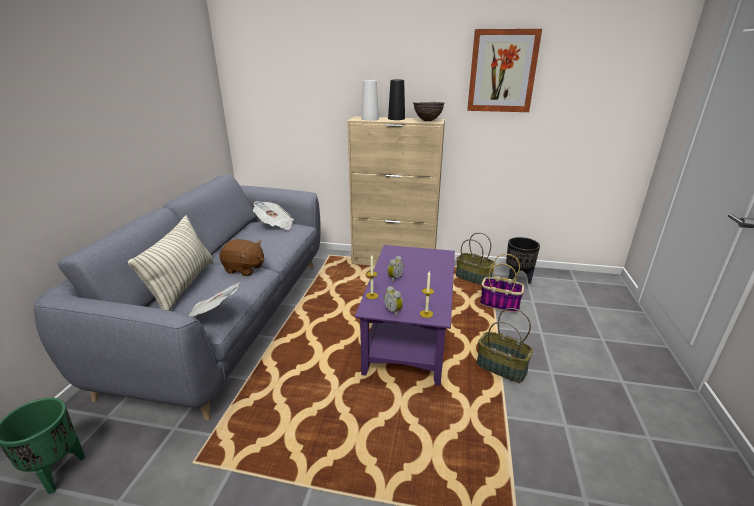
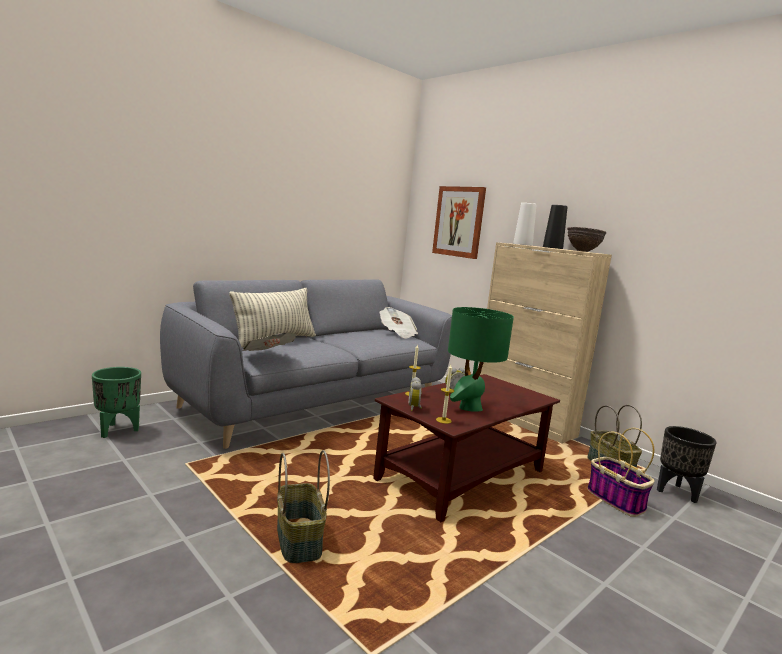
camera: 35 degrees right, 15 degrees down
(244, 269) = (330, 346): brown plush toy -> none
(408, 334) = (462, 475): purple coffee table -> brown coffee table
(422, 289) = (470, 407): none -> green table lamp
(500, 368) = (535, 546): basket -> basket (297, 540)
(502, 71) = (692, 202): picture -> picture (459, 221)

